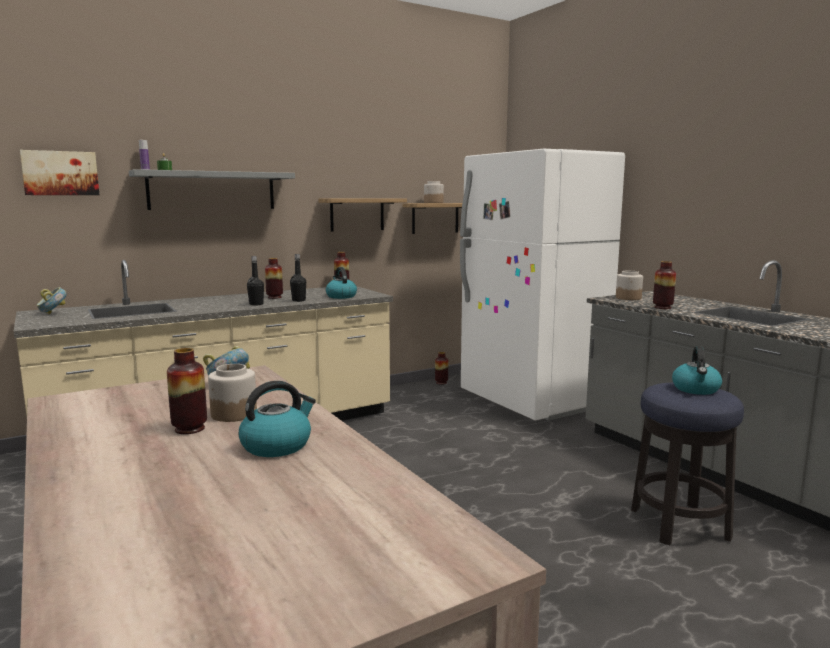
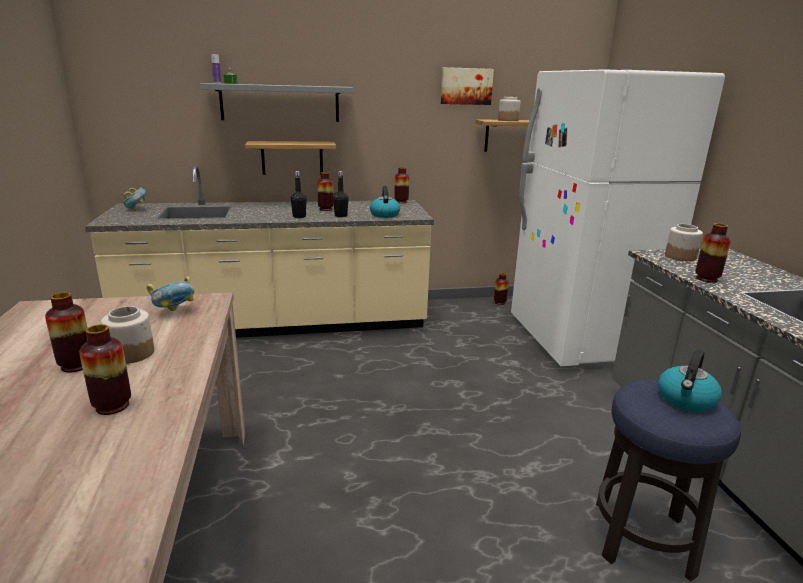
camera: 20 degrees right, 10 degrees up
(60, 173) = (147, 85): picture -> picture (466, 86)
(277, 445) = (112, 406): kettle -> vase
(357, 214) = (424, 129): shelf -> shelf (292, 158)

